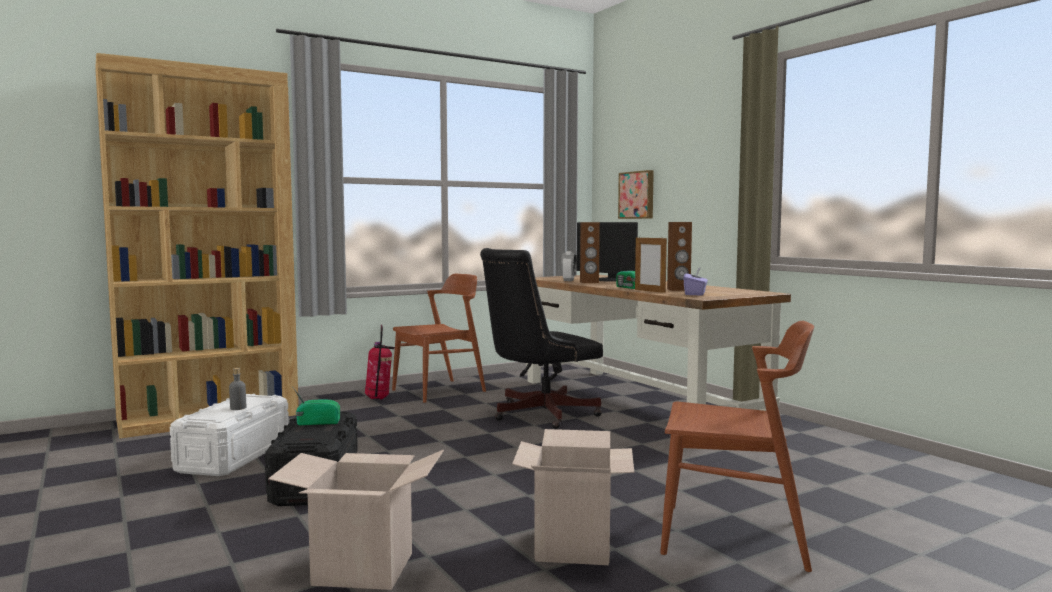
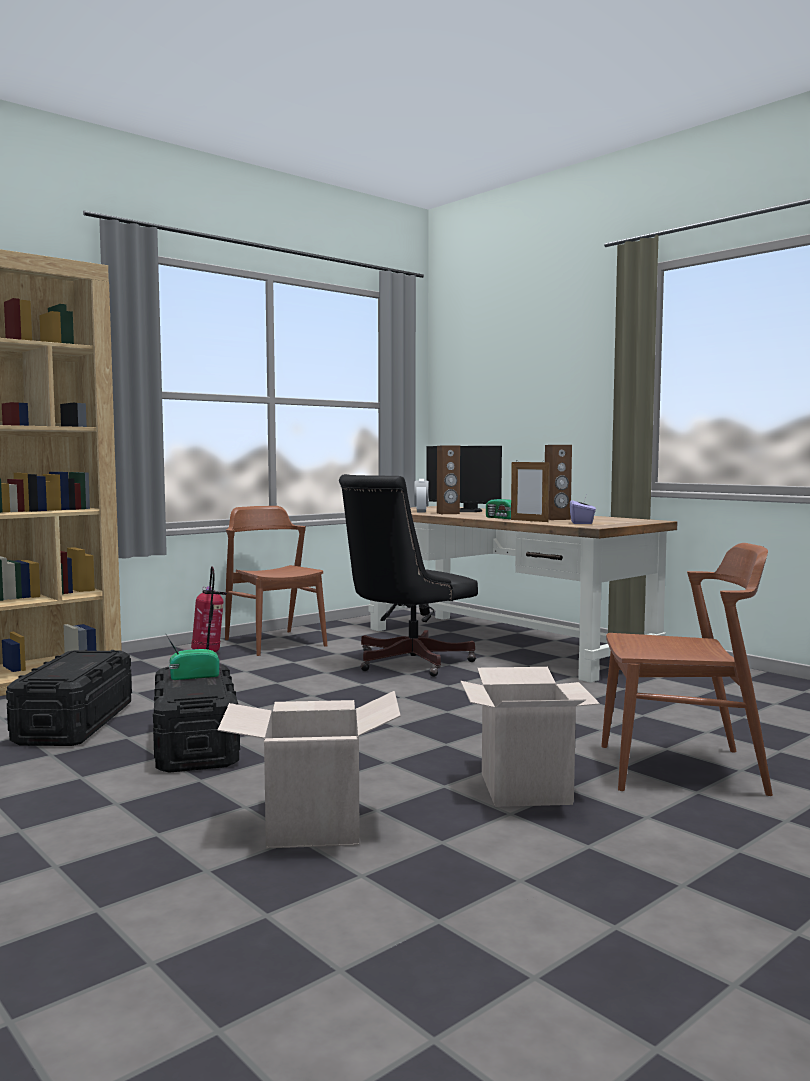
camera: 10 degrees left, 0 degrees up
(234, 455) = (75, 723): white storage box -> black storage box
(238, 408) = (81, 665): grey bottle -> none
(439, 390) = (275, 642): brown chair -> brown chair turned 75 degrees counterclockwise
(637, 195) = (486, 416): picture -> none

